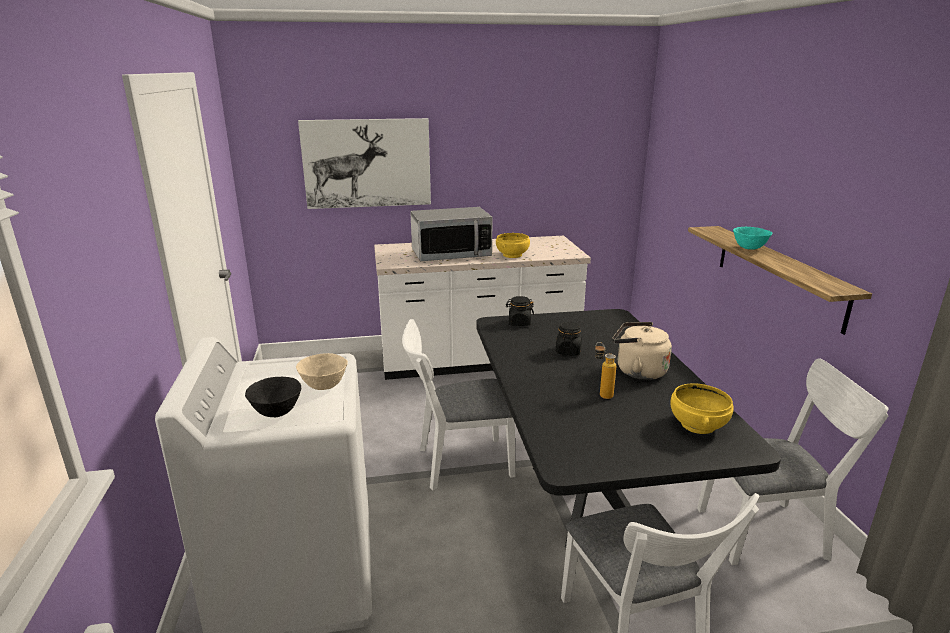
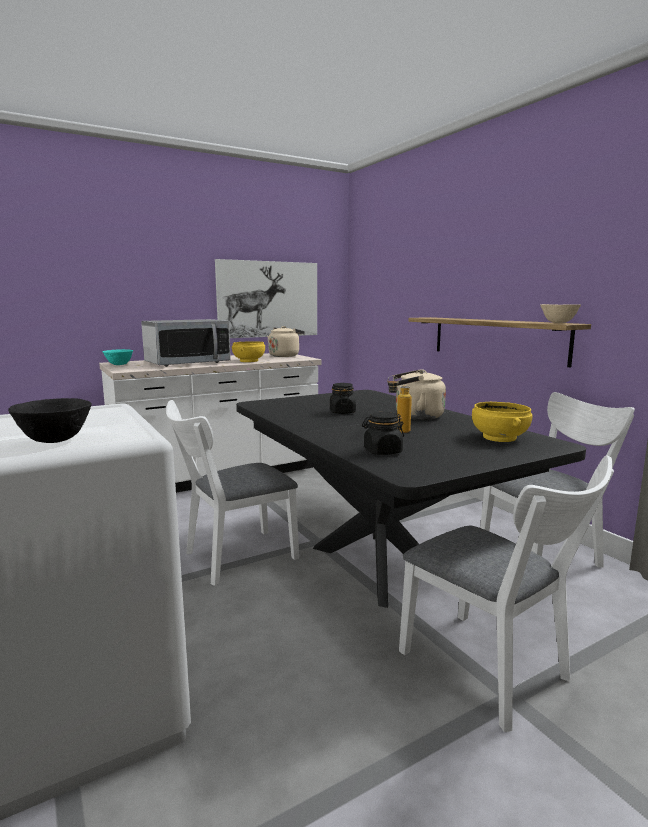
camera: 20 degrees left, 10 degrees down
(324, 386) = (109, 421): beige bowl -> beige bowl (558, 323)
(367, 163) = (88, 277): picture -> picture (268, 299)
(519, 323) = (281, 402): black jar -> black jar (382, 451)
(556, 245) = (285, 356): none -> beige kettle
(749, 248) = (470, 319): turquoise bowl -> turquoise bowl (119, 365)

